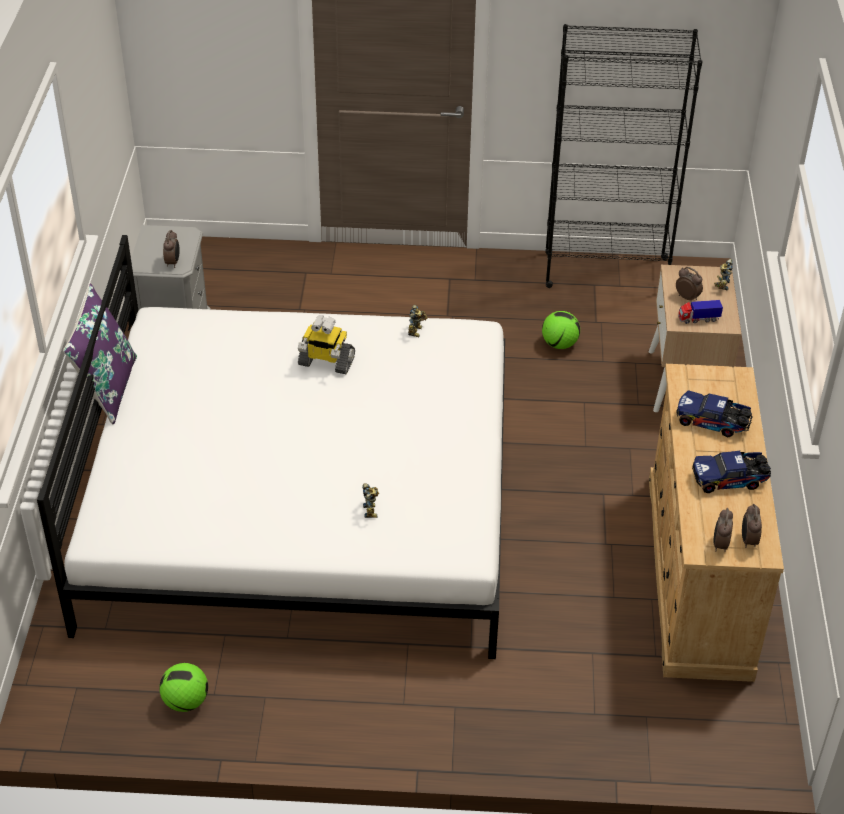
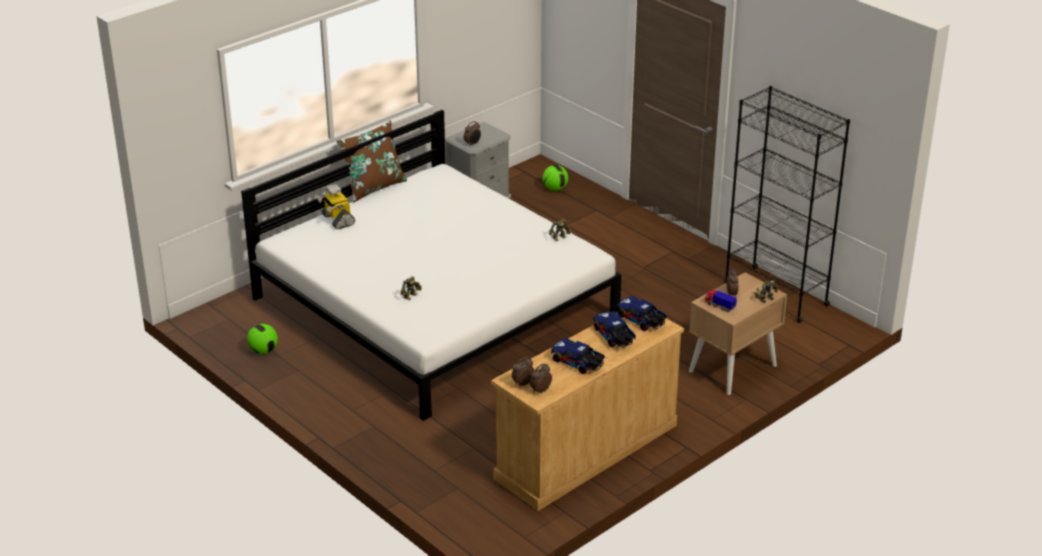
camera: 45 degrees right, 10 degrees down
(107, 388) = (373, 187): purple pillow -> brown pillow
(325, 362) = (490, 227): toy robot -> toy robot (337, 220)
(560, 344) = (686, 312): football -> football (555, 189)
(706, 385) = (641, 321): none -> toy truck

